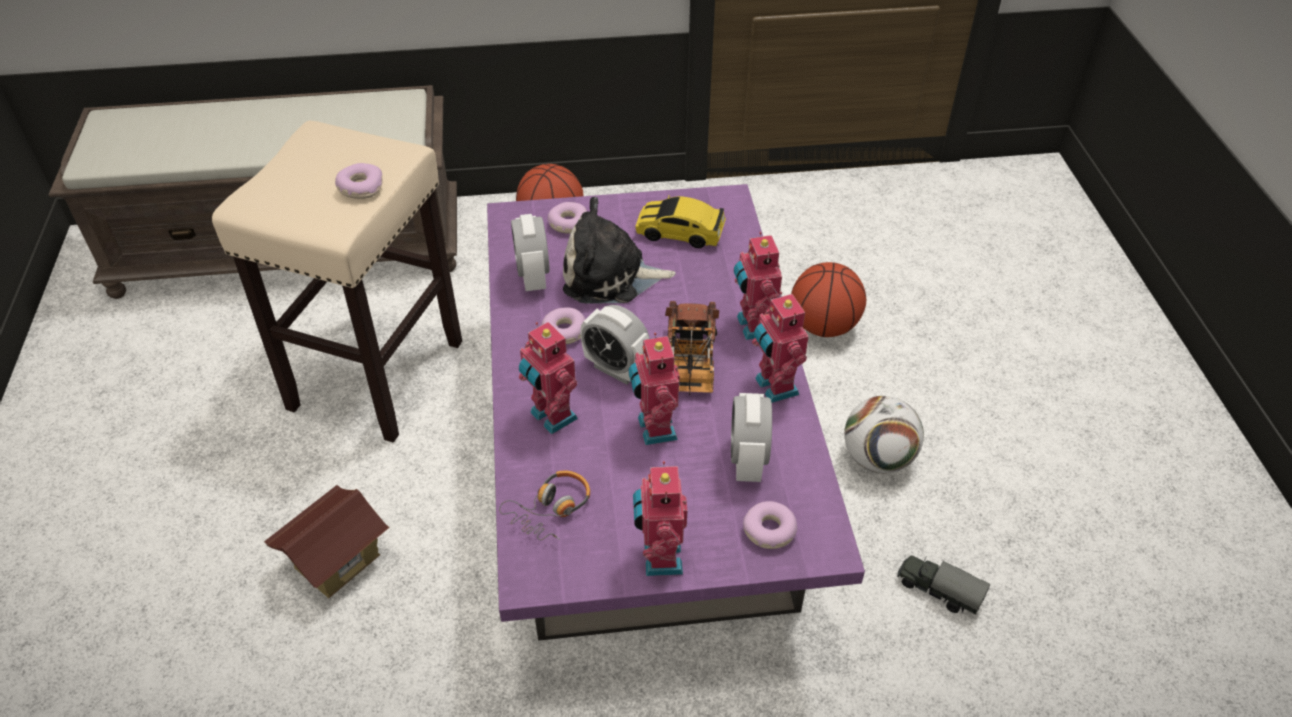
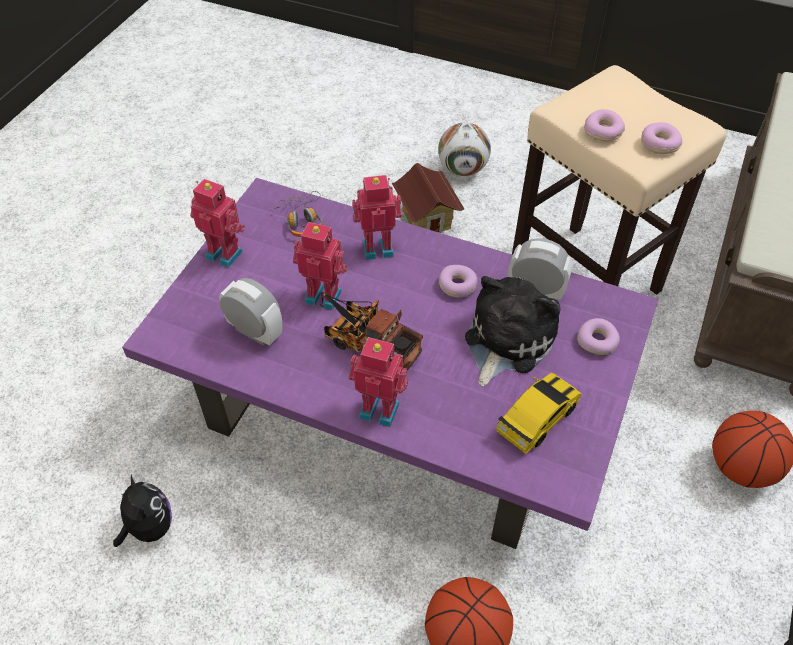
camera: 120 degrees right, 5 degrees up
(616, 369) = (396, 299): alarm clock -> none
(769, 530) = (193, 314): donut -> donut (659, 144)
(773, 387) = (306, 385): toy robot -> none
(877, 458) = (286, 571): football -> football (463, 169)
(938, 591) = (149, 527): toy truck -> plush toy

